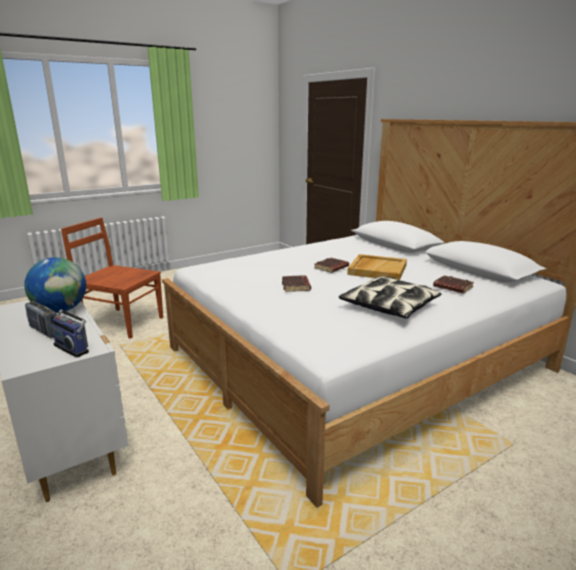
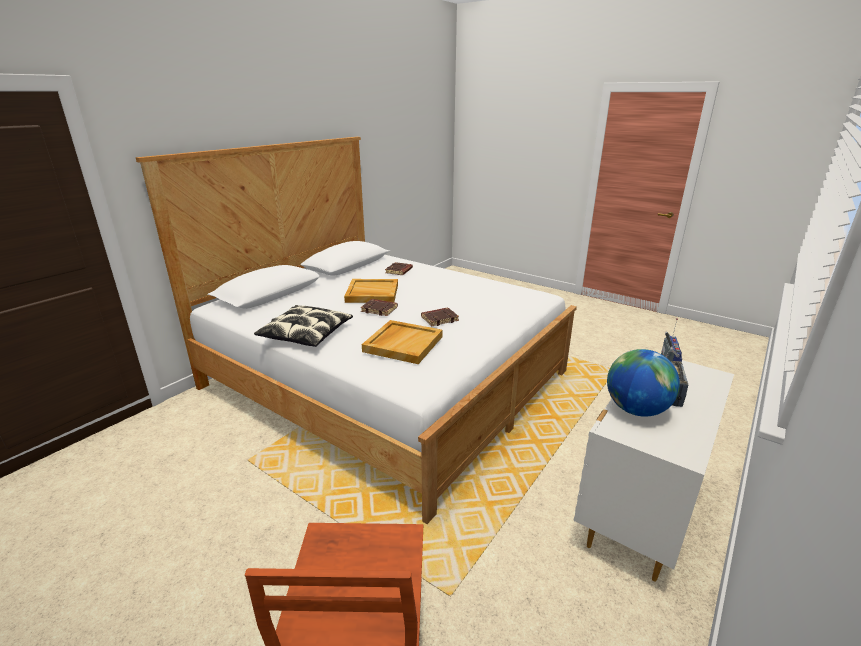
camera: 110 degrees left, 5 degrees up
(255, 266) = (403, 344): none -> beige tray
(389, 306) = (454, 286): pillow -> pillow (306, 334)

